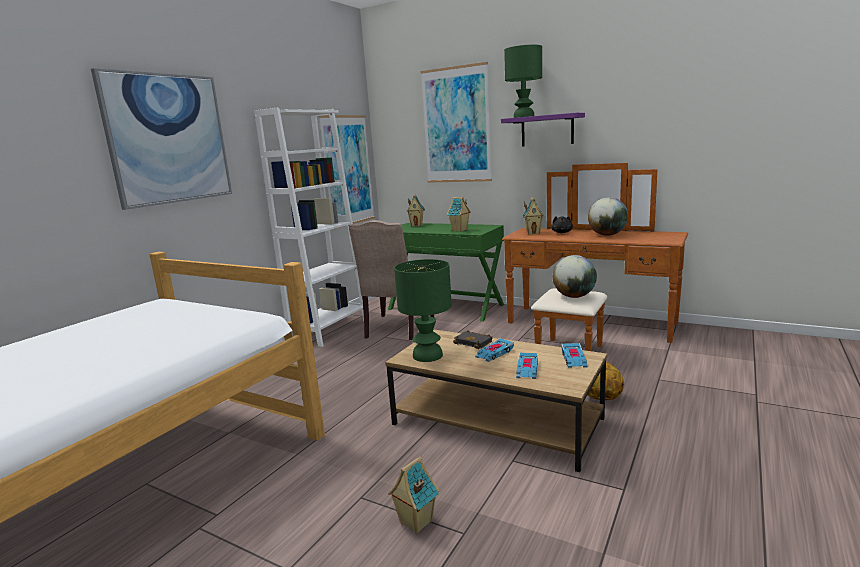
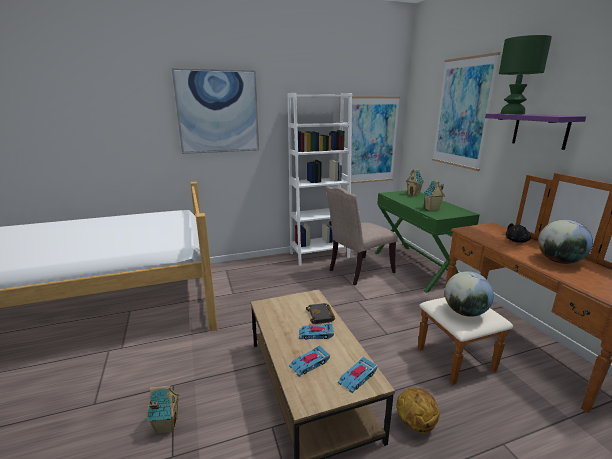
camera: 40 degrees right, 5 degrees up
(428, 356) = (277, 311): green table lamp -> none
(533, 233) = (489, 232): toy house -> none

